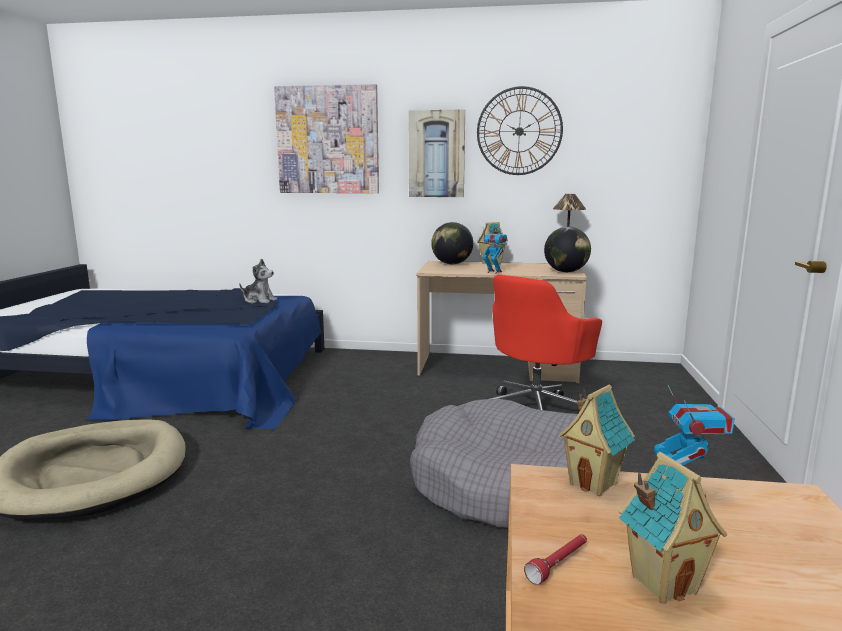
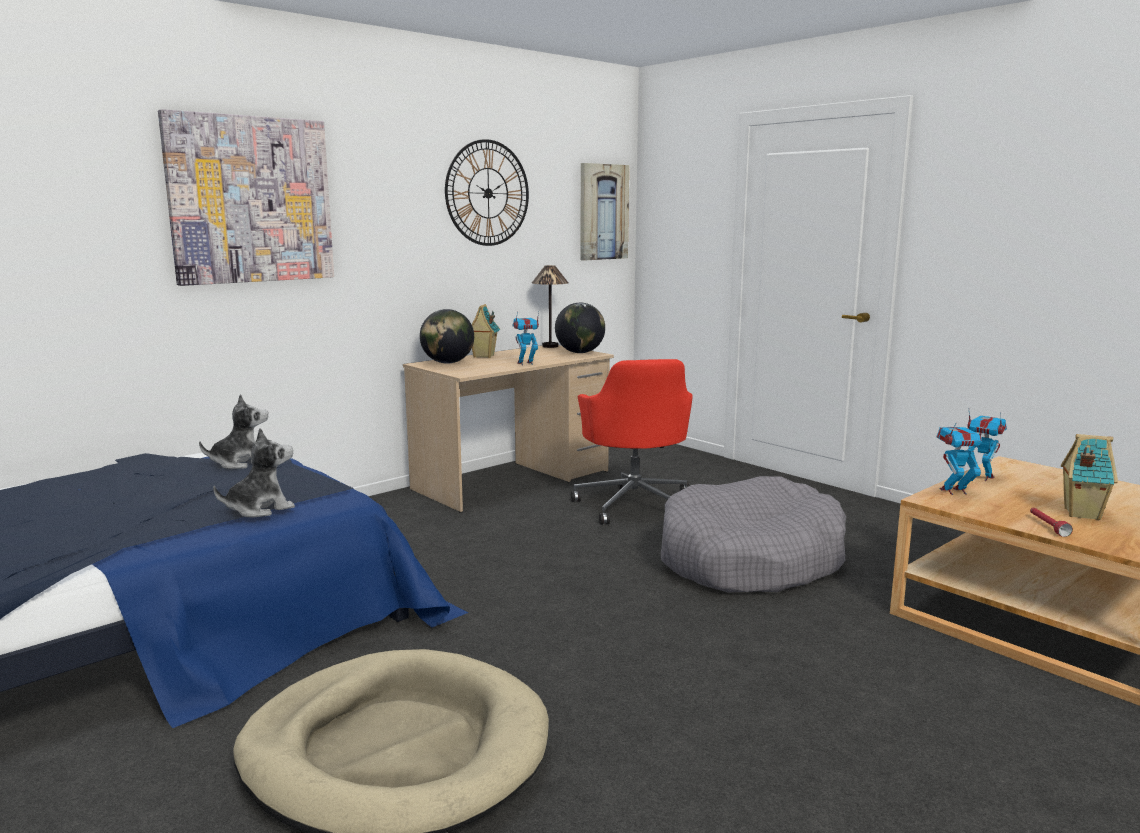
camera: 50 degrees left, 0 degrees up
(191, 321) = (260, 509): none -> plush toy
(436, 154) = (401, 221): picture -> picture (603, 212)
(594, 484) = (954, 491): toy house -> toy robot

